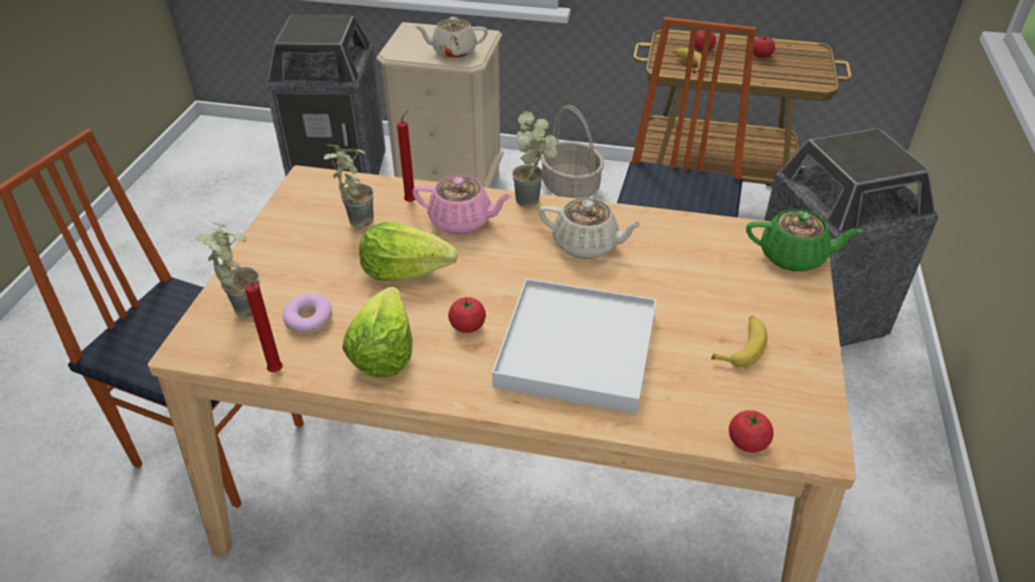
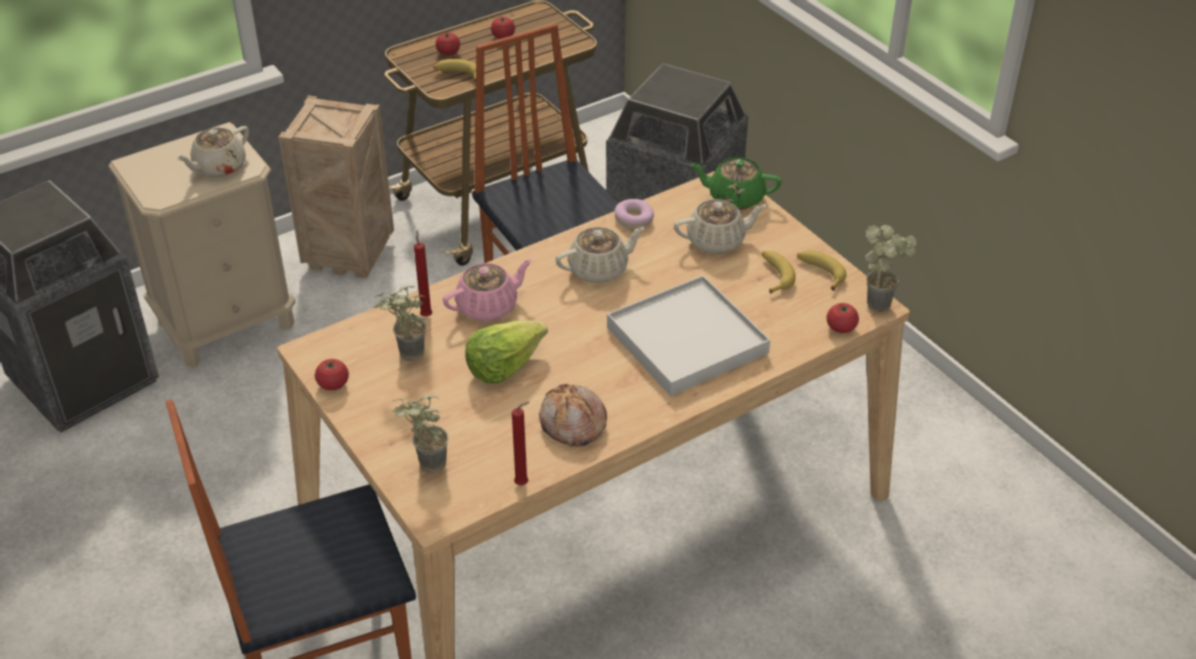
camera: 45 degrees left, 0 degrees up
(309, 320) = (489, 441): donut -> donut (633, 219)
(383, 351) = (571, 424): lettuce -> bread
(467, 326) = (601, 372): tomato -> tomato (333, 384)
(535, 201) = (518, 259): potted plant -> potted plant (882, 302)
(571, 187) = (351, 254): basket -> crate
(725, 283) = (717, 241): none -> beige teapot
(794, 257) = (735, 198): green teapot -> green teapot turned 135 degrees counterclockwise
(795, 374) = (820, 273): none -> banana

